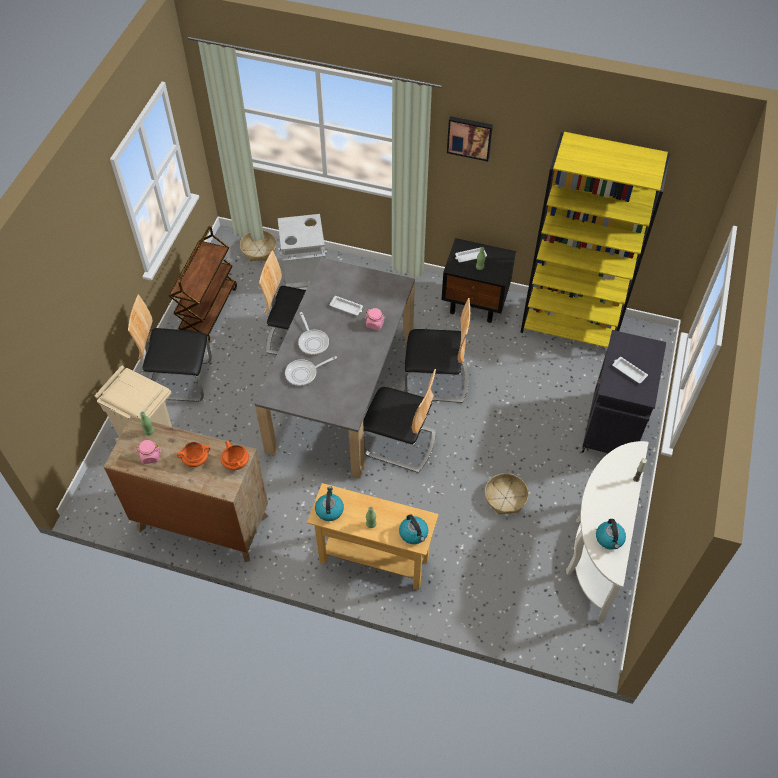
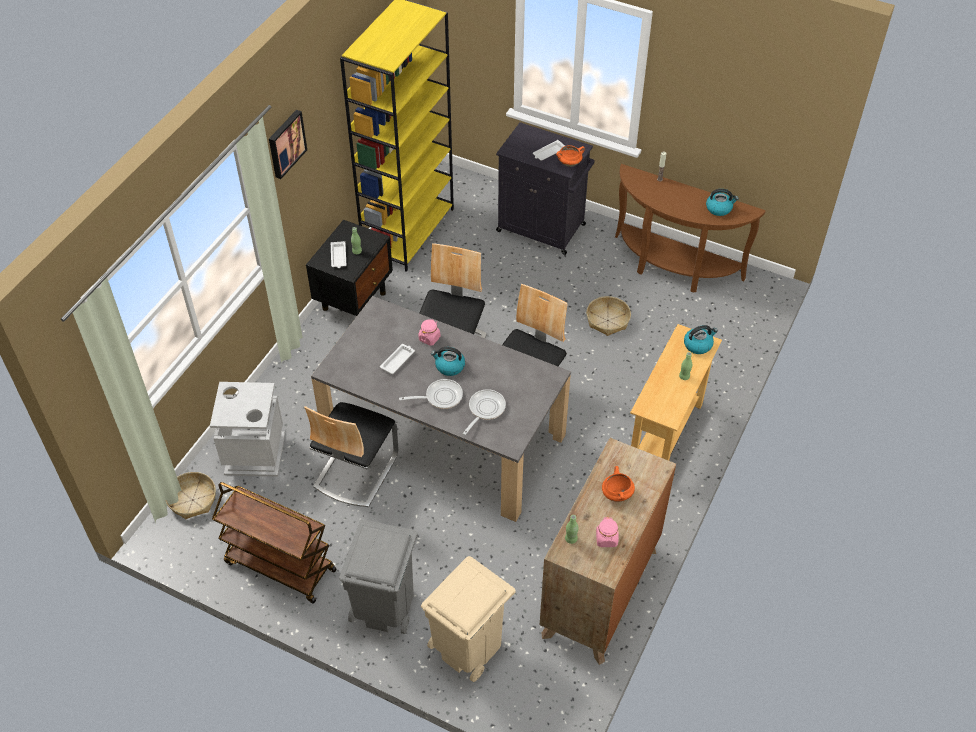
camera: 80 degrees left, 5 degrees down
(180, 379) = (384, 606): chair -> grey trash can
(236, 463) = (626, 456): orange cooking pot -> orange cooking pot (569, 163)
(304, 373) = (485, 409): frying pan -> frying pan turned 135 degrees counterclockwise
(329, 509) = (664, 408): kettle -> kettle (449, 366)
(595, 551) = (673, 268): white console table -> brown console table

